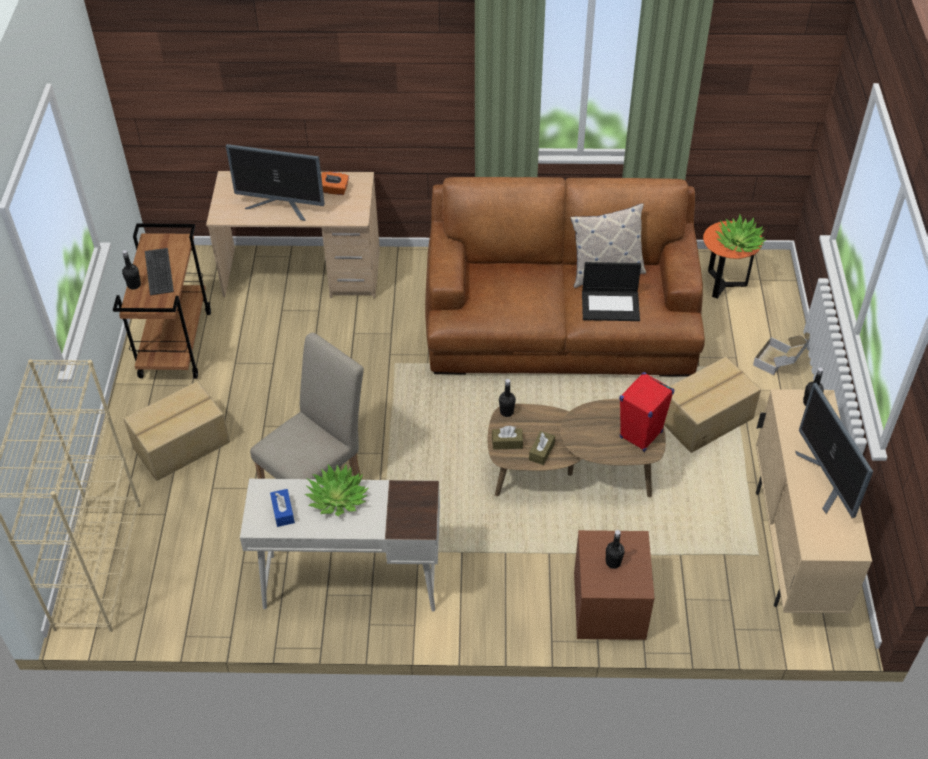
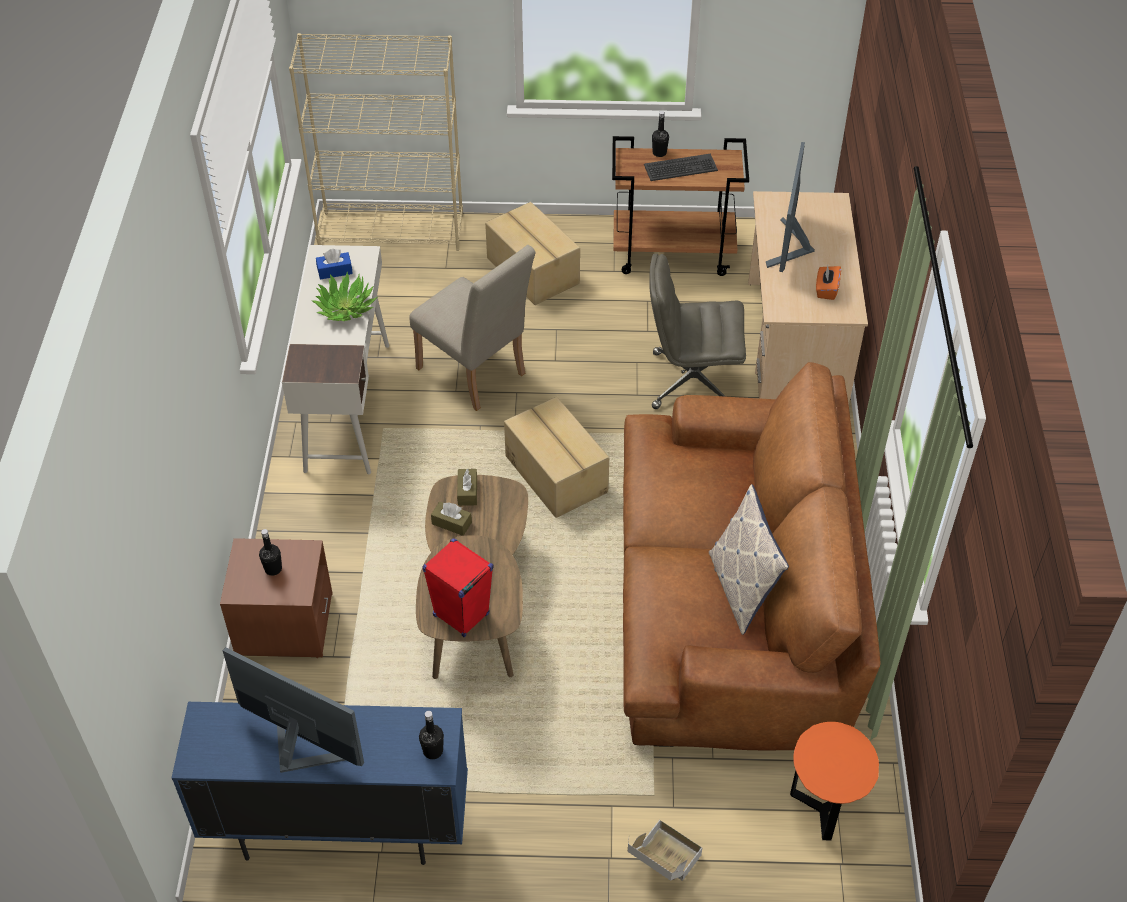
camera: 90 degrees right, 0 degrees up
(337, 336) = (691, 382): none -> grey office chair
(506, 412) = (514, 492): black bottle -> none
(611, 305) = (673, 587): laptop -> none
(704, 418) = (559, 753): cardboard box -> cardboard box (557, 473)
(739, 242) = (828, 768): potted plant -> none
(792, 548) = (338, 829): beige cabinet -> blue cabinet
(826, 481) = (300, 748): monitor -> monitor turned 45 degrees clockwise

